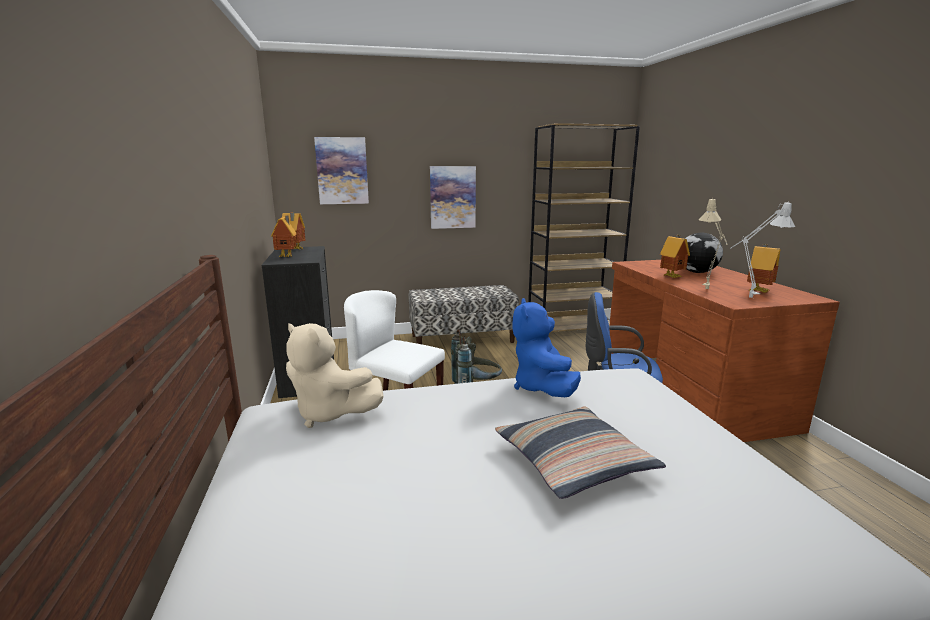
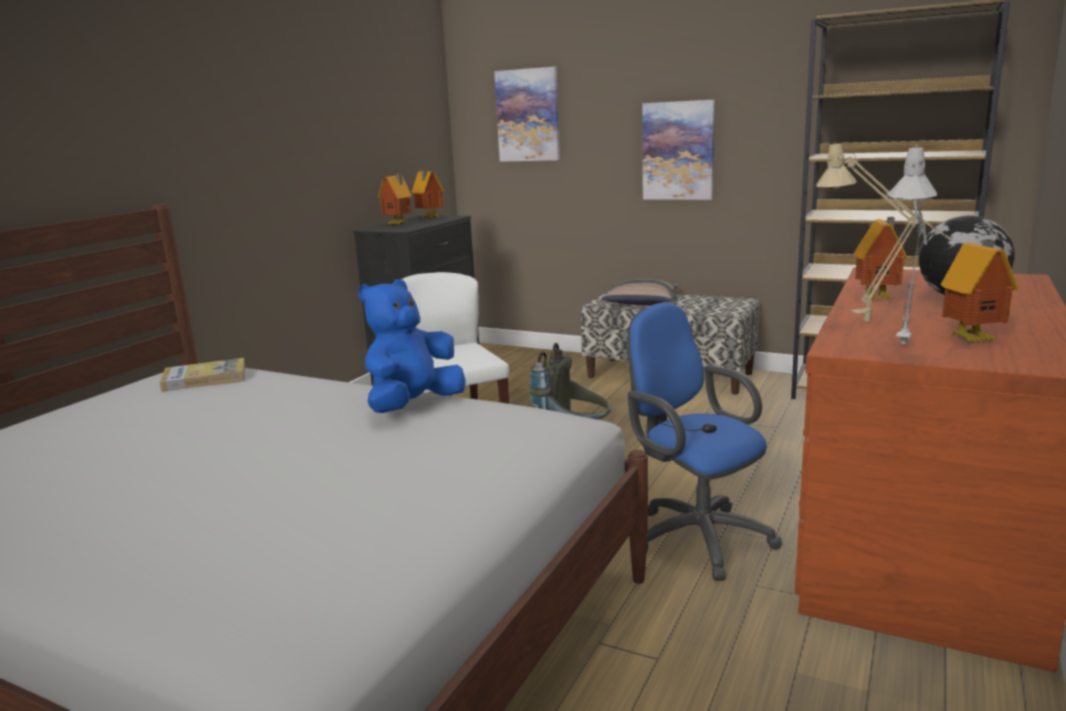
camera: 40 degrees right, 0 degrees up
(329, 413) = (205, 379): beige plush toy -> book
(573, 462) = (257, 468): pillow -> pillow (640, 302)

